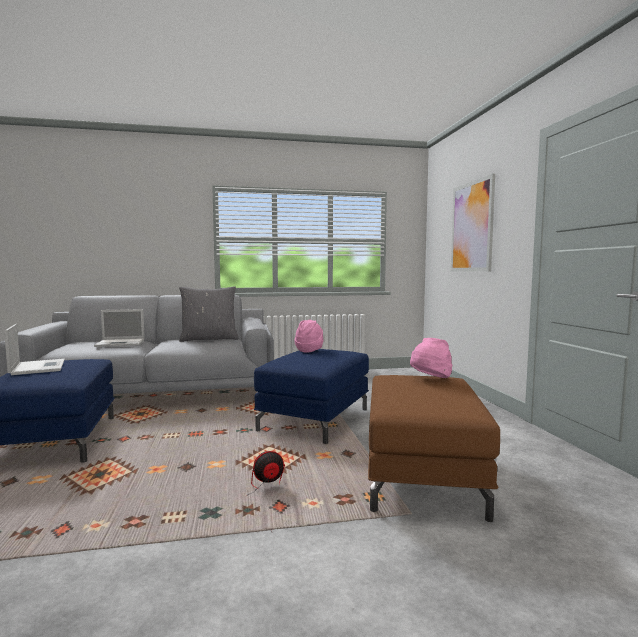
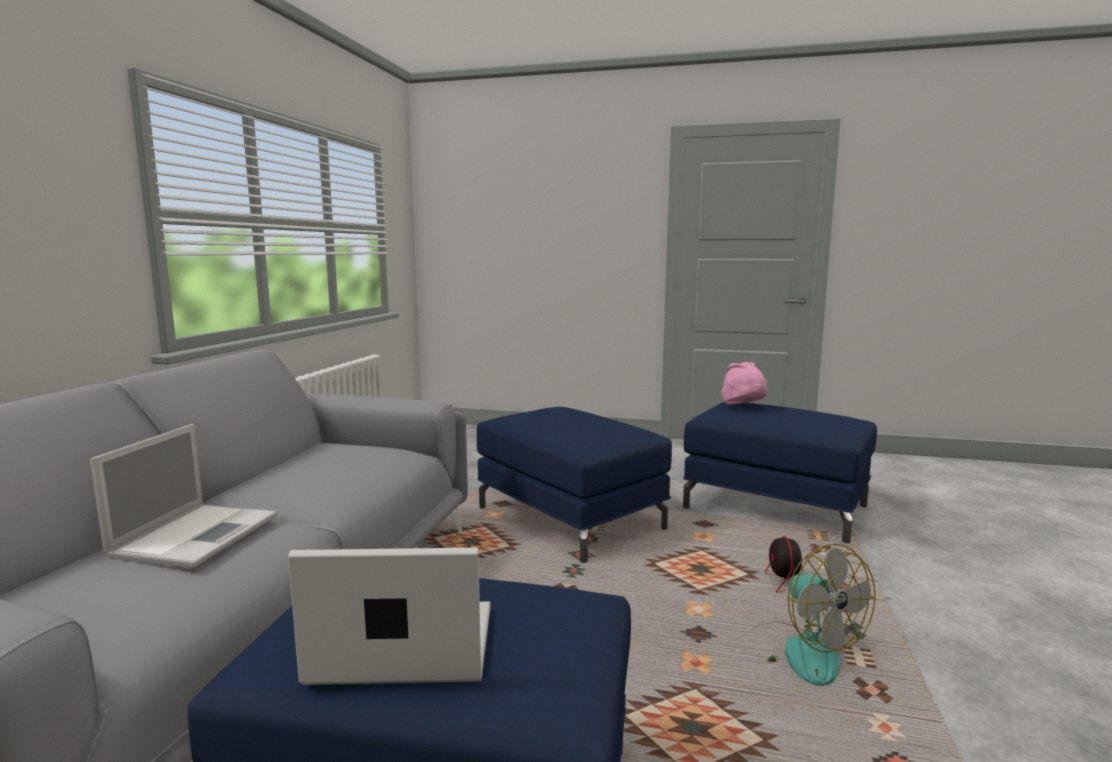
camera: 65 degrees left, 5 degrees up
(176, 497) = (798, 652): none -> fan
(209, 339) = (315, 457): grey pillow -> none
(309, 350) = (527, 420): pink hat -> none
(421, 476) = (774, 507): brown ottoman -> blue ottoman
(472, 227) = (544, 220): picture -> none

